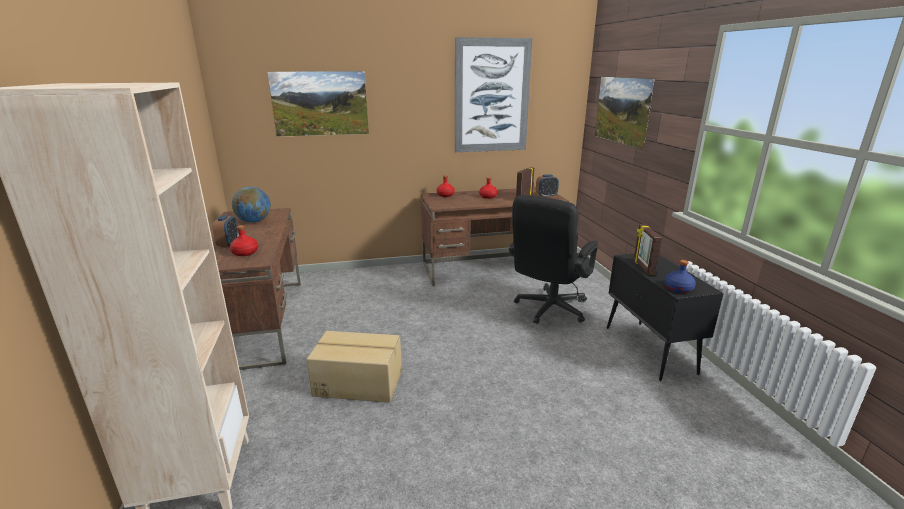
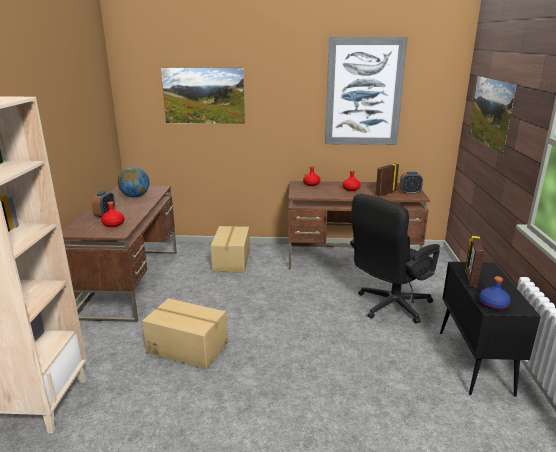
camera: 15 degrees right, 0 degrees up
(366, 285) = (231, 260): none -> cardboard box

